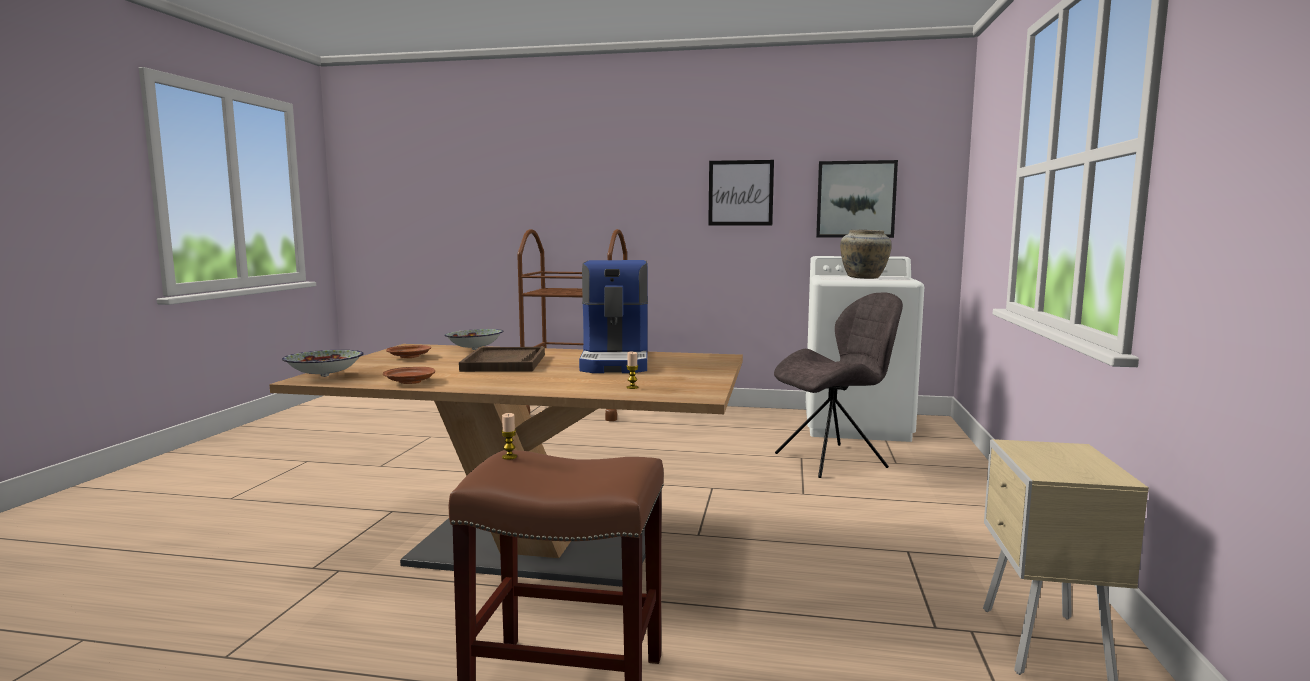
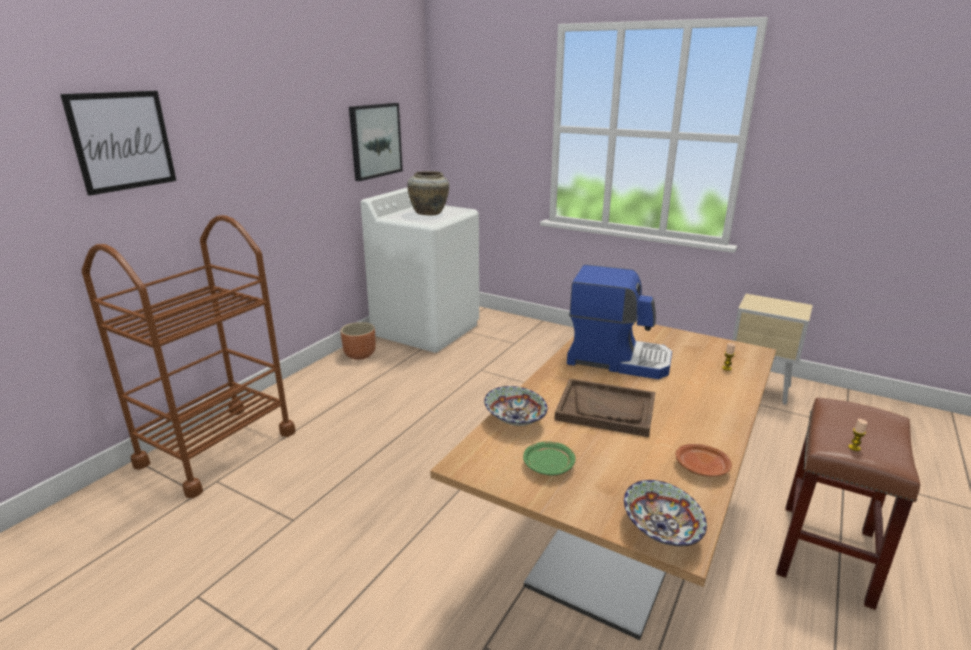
camera: 70 degrees left, 15 degrees up
(410, 357) = (548, 465): brown plate -> green plate
(740, 193) = (295, 145): picture -> picture (122, 141)
(761, 415) = (360, 355): none -> brown planter
(834, 460) = (495, 360): grey chair -> none

